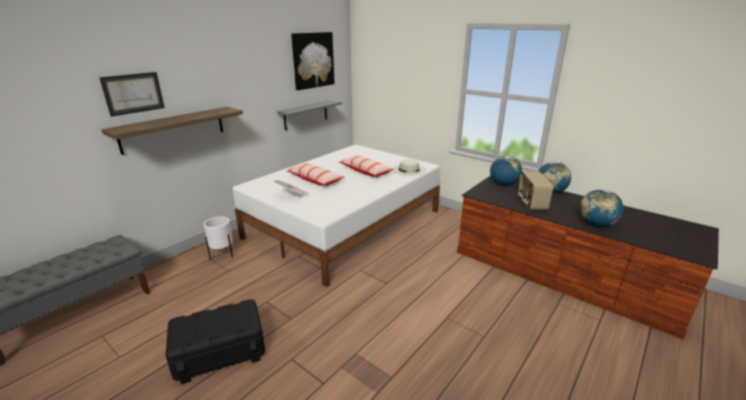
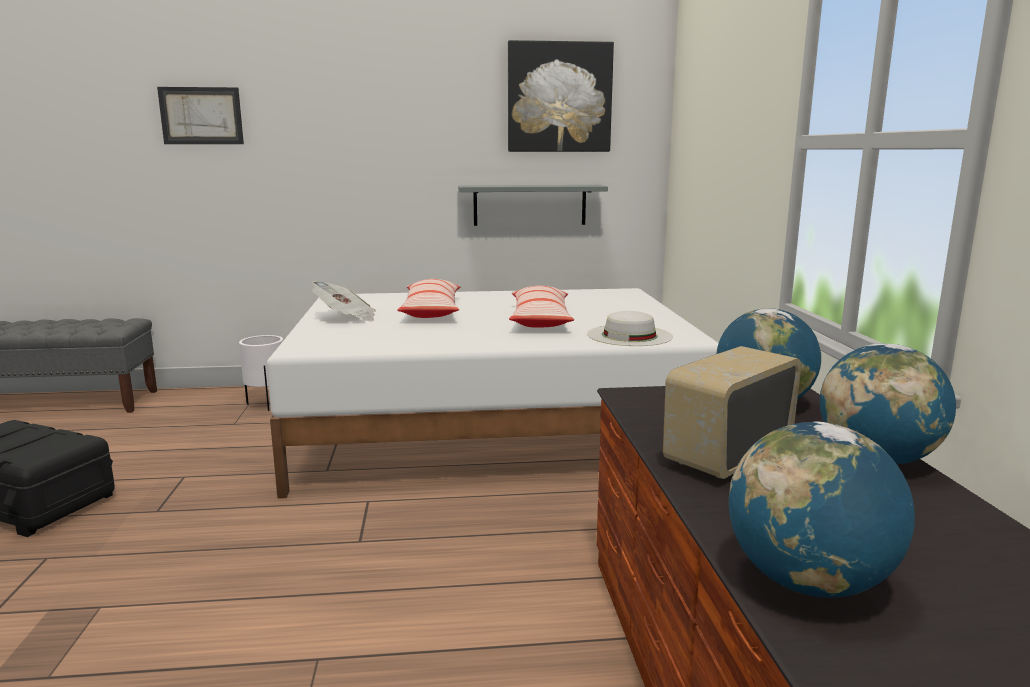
camera: 45 degrees right, 10 degrees down
(173, 129) = (255, 181): shelf -> none

